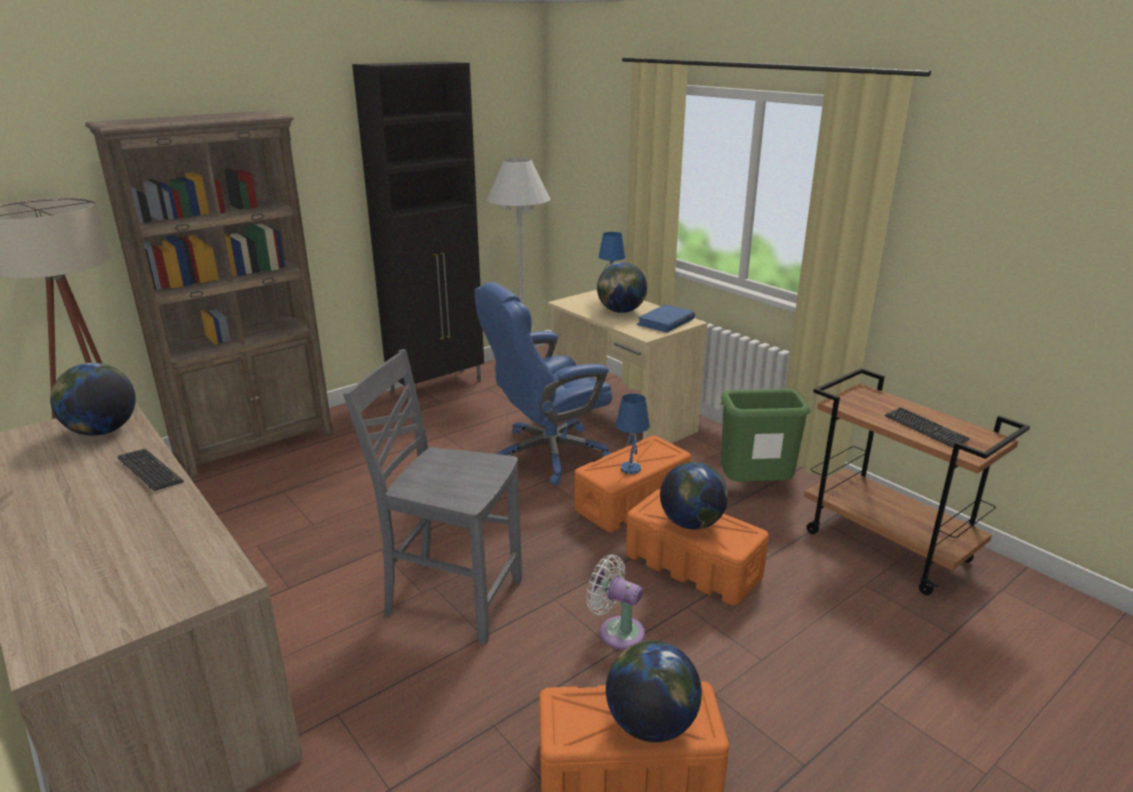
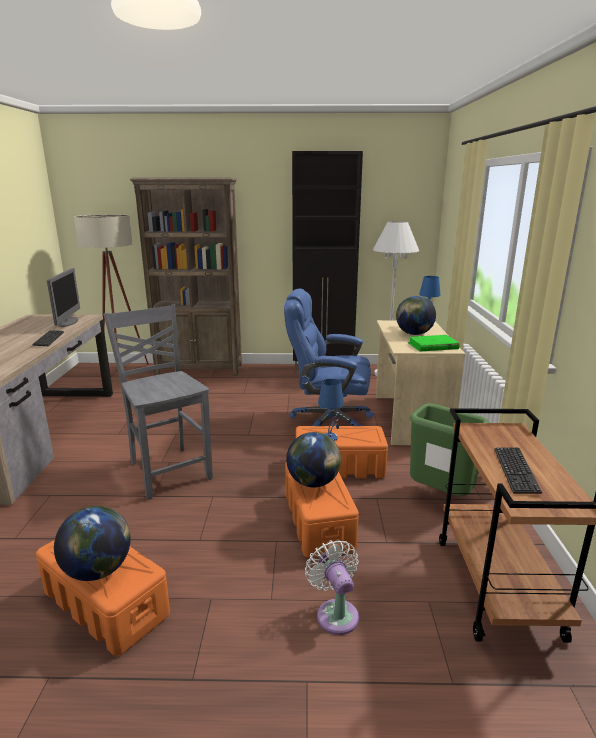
camera: 40 degrees right, 5 degrees down
(102, 431) = (68, 322): globe -> monitor
(617, 631) = (216, 531): white fan -> white fan (336, 613)
(665, 322) = (432, 346): blue book -> green book

